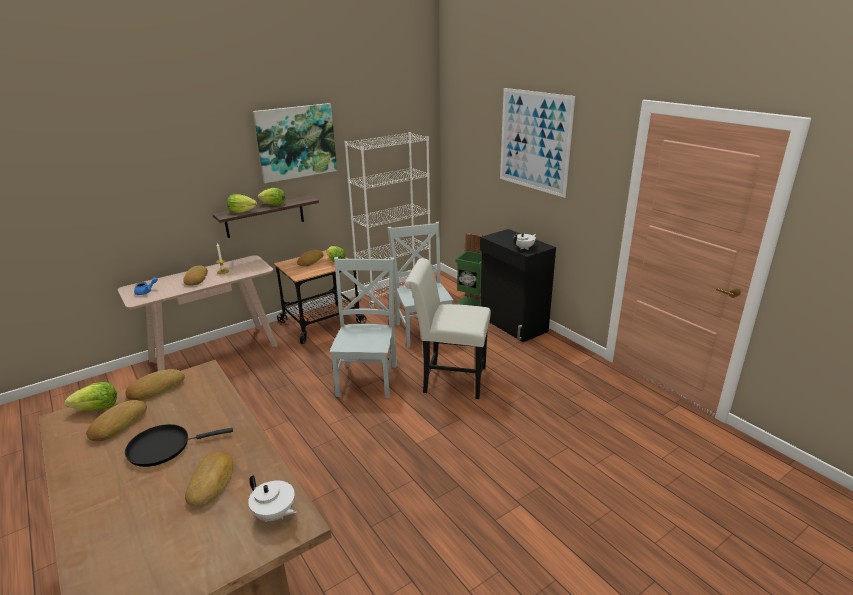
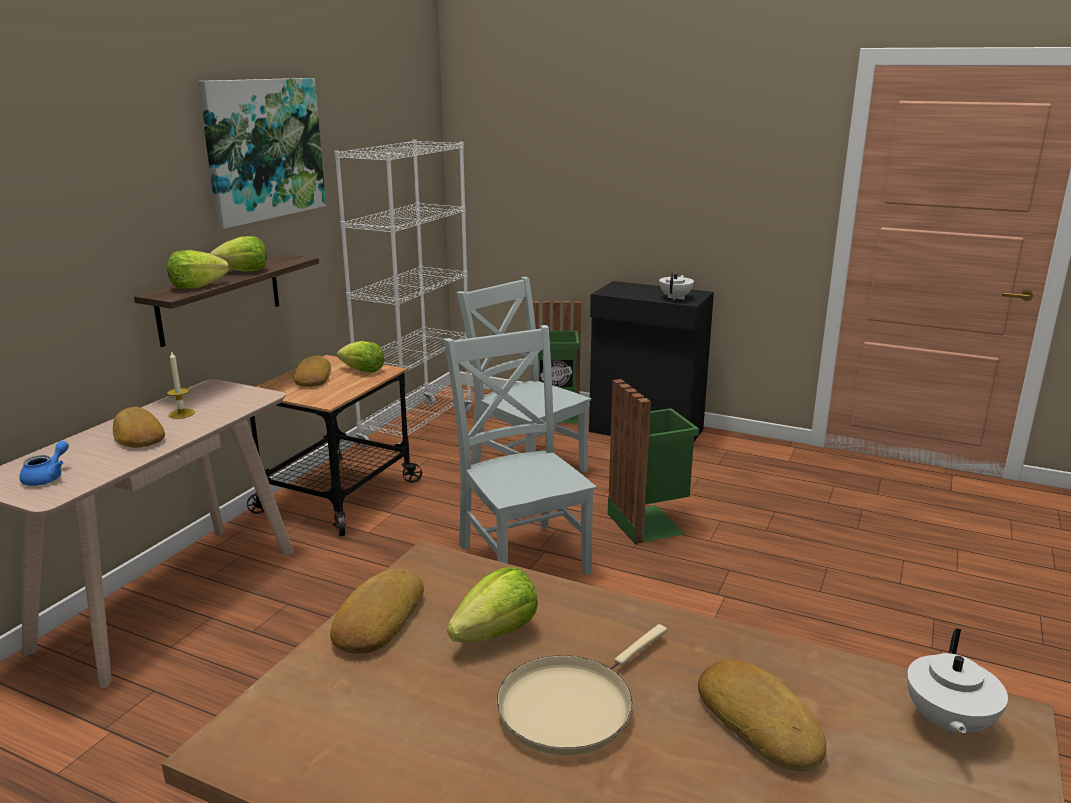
camera: 30 degrees left, 5 degrees down
(97, 409) = (299, 695): lettuce -> lettuce (496, 633)
(117, 424) = (398, 705): bread -> none
(164, 447) = (571, 705): black frying pan -> beige frying pan
(275, 514) = (947, 723): white teapot -> white teapot turned 105 degrees clockwise
(449, 379) = (648, 522): white chair -> green trash can
(534, 141) = (657, 133): picture -> none

